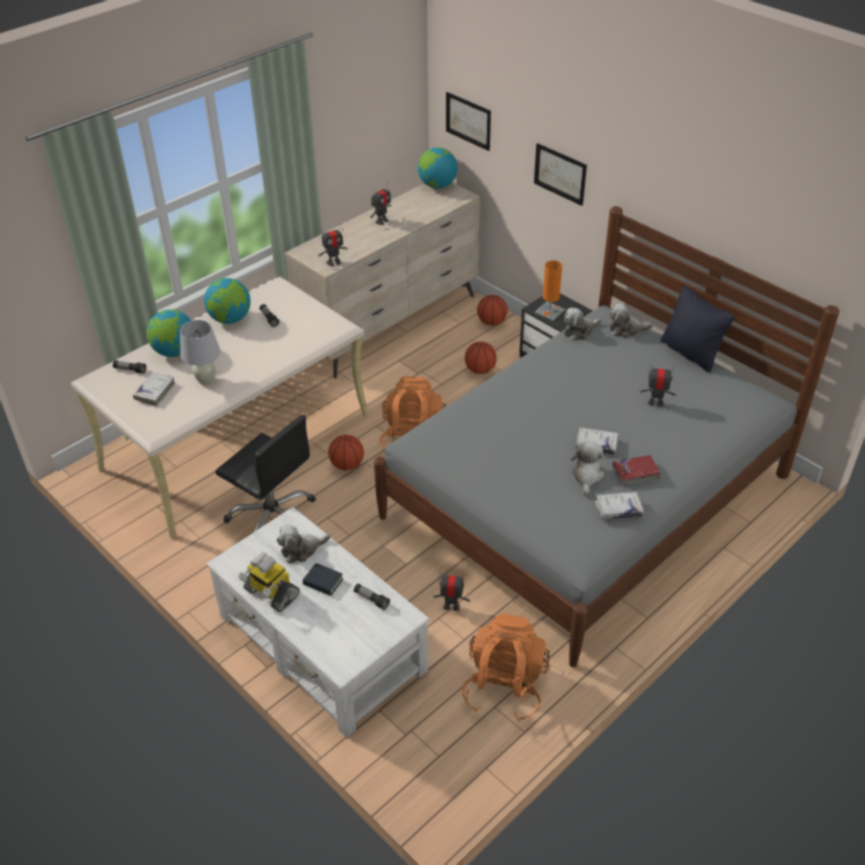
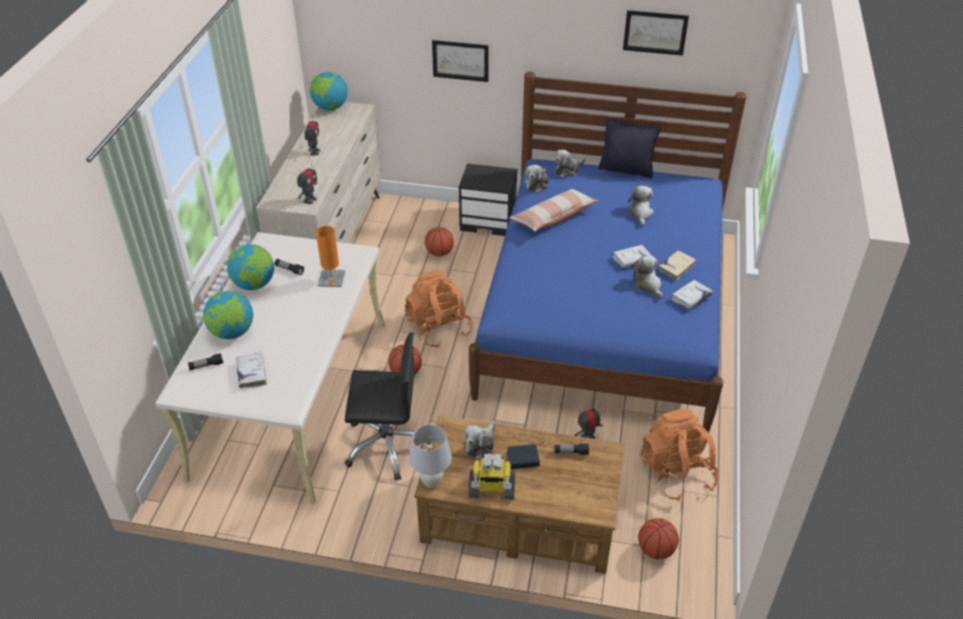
camera: 35 degrees left, 0 degrees up
(206, 381) = (288, 344): white table lamp -> white table lamp (431, 482)
(321, 644) = (520, 517): white coffee table -> brown coffee table
(468, 121) = (350, 40): picture -> picture (655, 32)
(492, 322) = (413, 212): basketball -> basketball (656, 549)
(549, 311) = (482, 181): orange table lamp -> orange table lamp (331, 278)
(560, 370) = (553, 217): none -> pillow
(586, 496) = (603, 311): grey bed -> blue bed
(635, 473) = (676, 268): red book -> beige book
(655, 402) = (640, 213): toy robot -> plush toy

